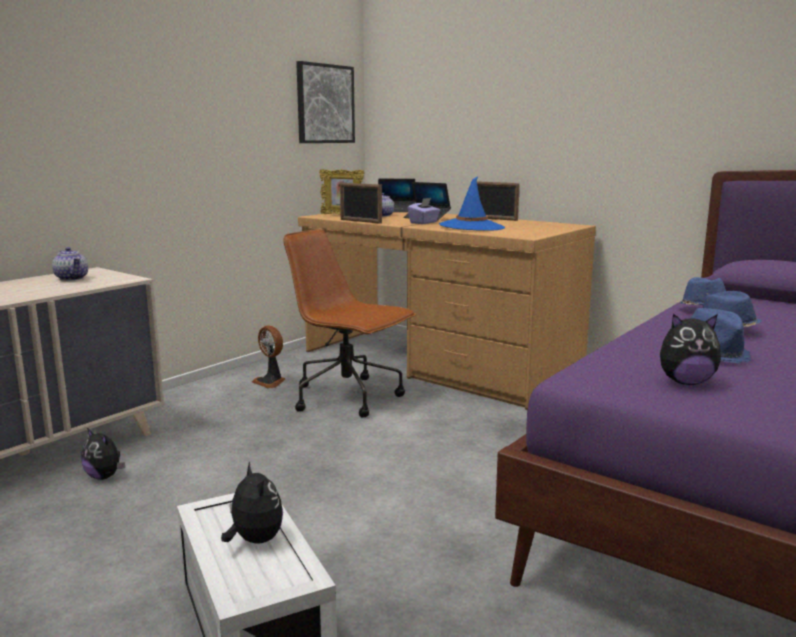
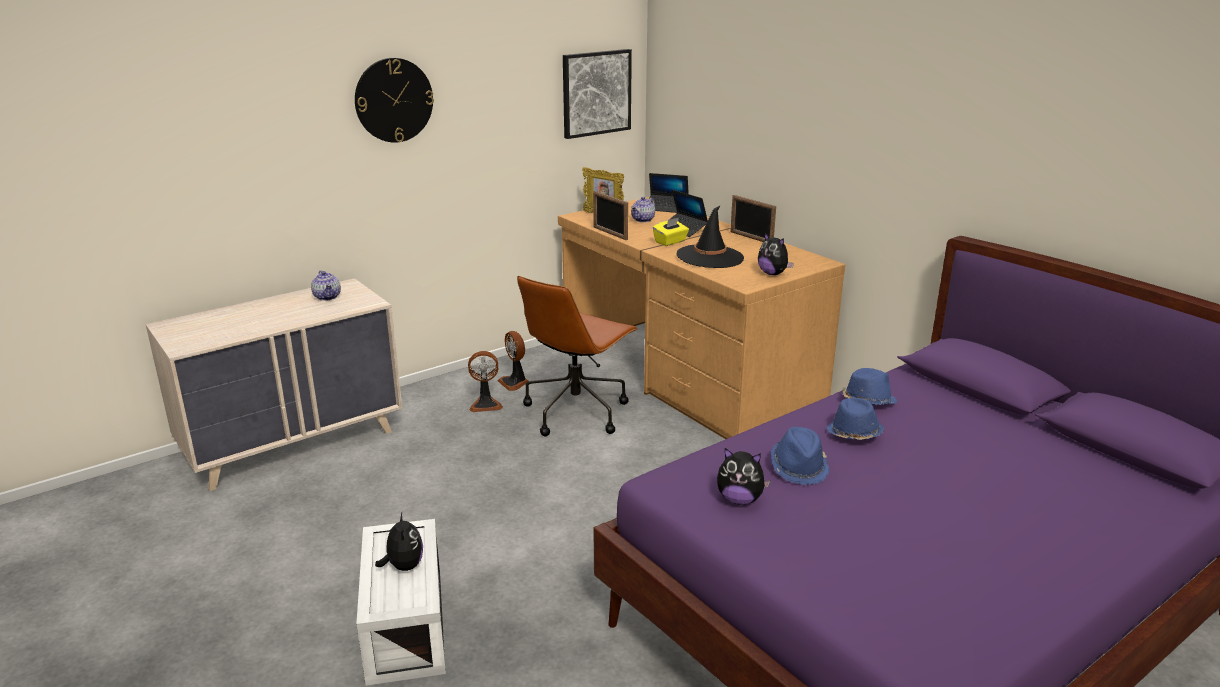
camera: 15 degrees right, 10 degrees up
(105, 476) = (344, 472): plush toy -> plush toy (773, 274)
(139, 75) = (394, 100): none -> wall clock
(248, 401) = (485, 404): none -> fan
(348, 397) = (576, 411): brown office chair -> brown office chair turned 105 degrees counterclockwise
(424, 222) = (670, 242): purple tissue box -> yellow tissue box
(471, 227) = (710, 257): blue hat -> black hat

